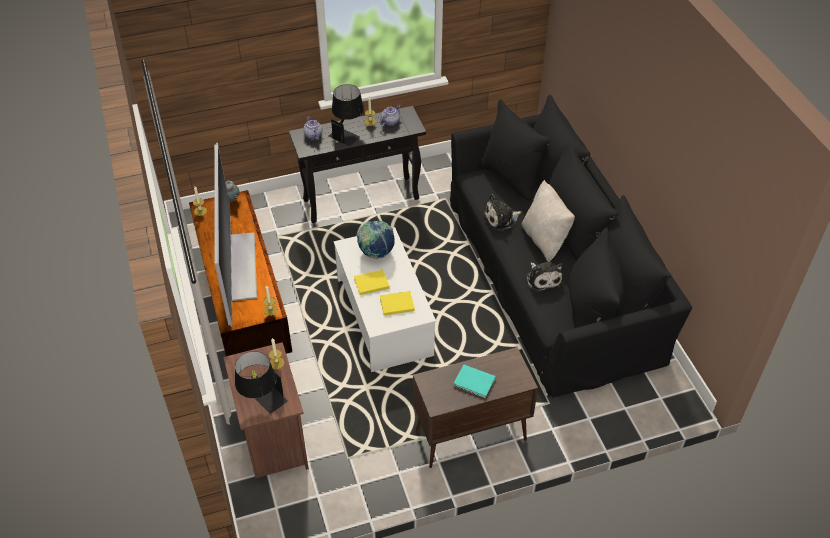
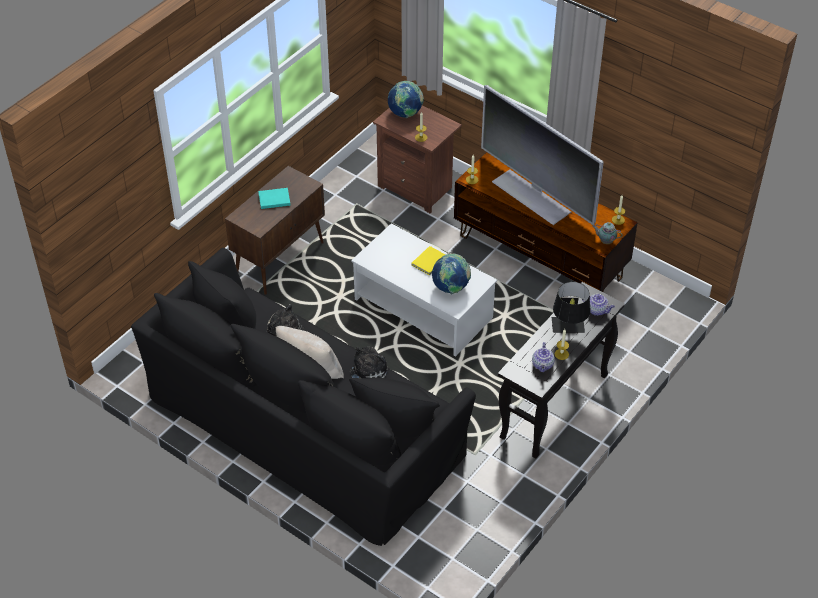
camera: 145 degrees right, 0 degrees up
(262, 401) = (405, 114): black table lamp -> globe
(396, 304) = (394, 256): yellow book -> none

